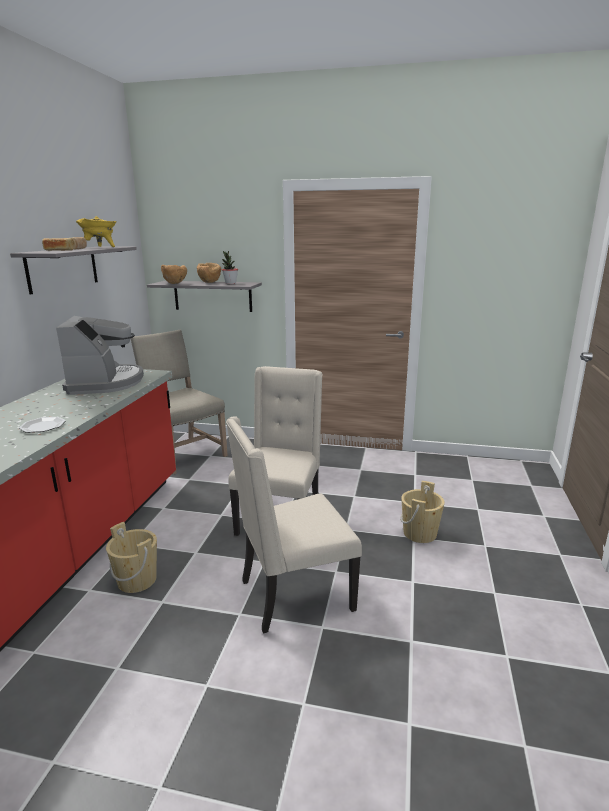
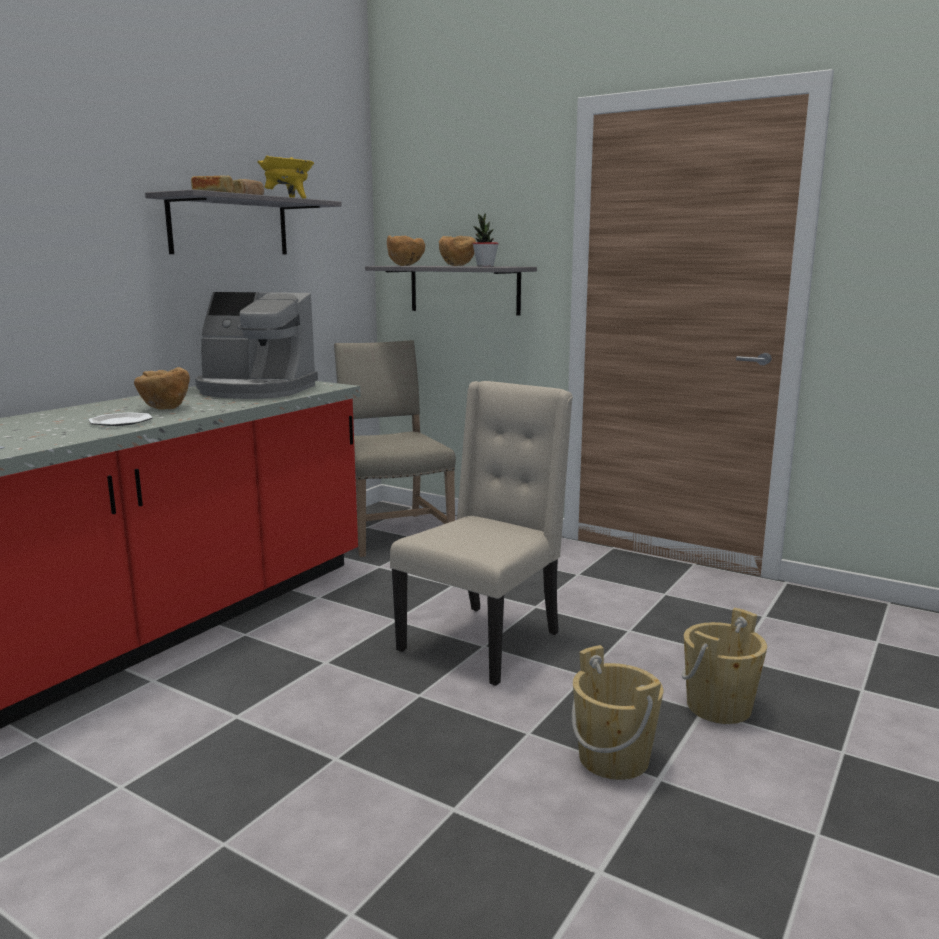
camera: 20 degrees right, 5 degrees down
(60, 409) = (165, 409): none -> brown bowl
(105, 382) = (255, 390): coffee machine -> coffee machine turned 90 degrees clockwise
(137, 580) = (222, 681): beige bucket -> beige bucket (613, 758)
(293, 595) = (435, 752): beige chair -> none

